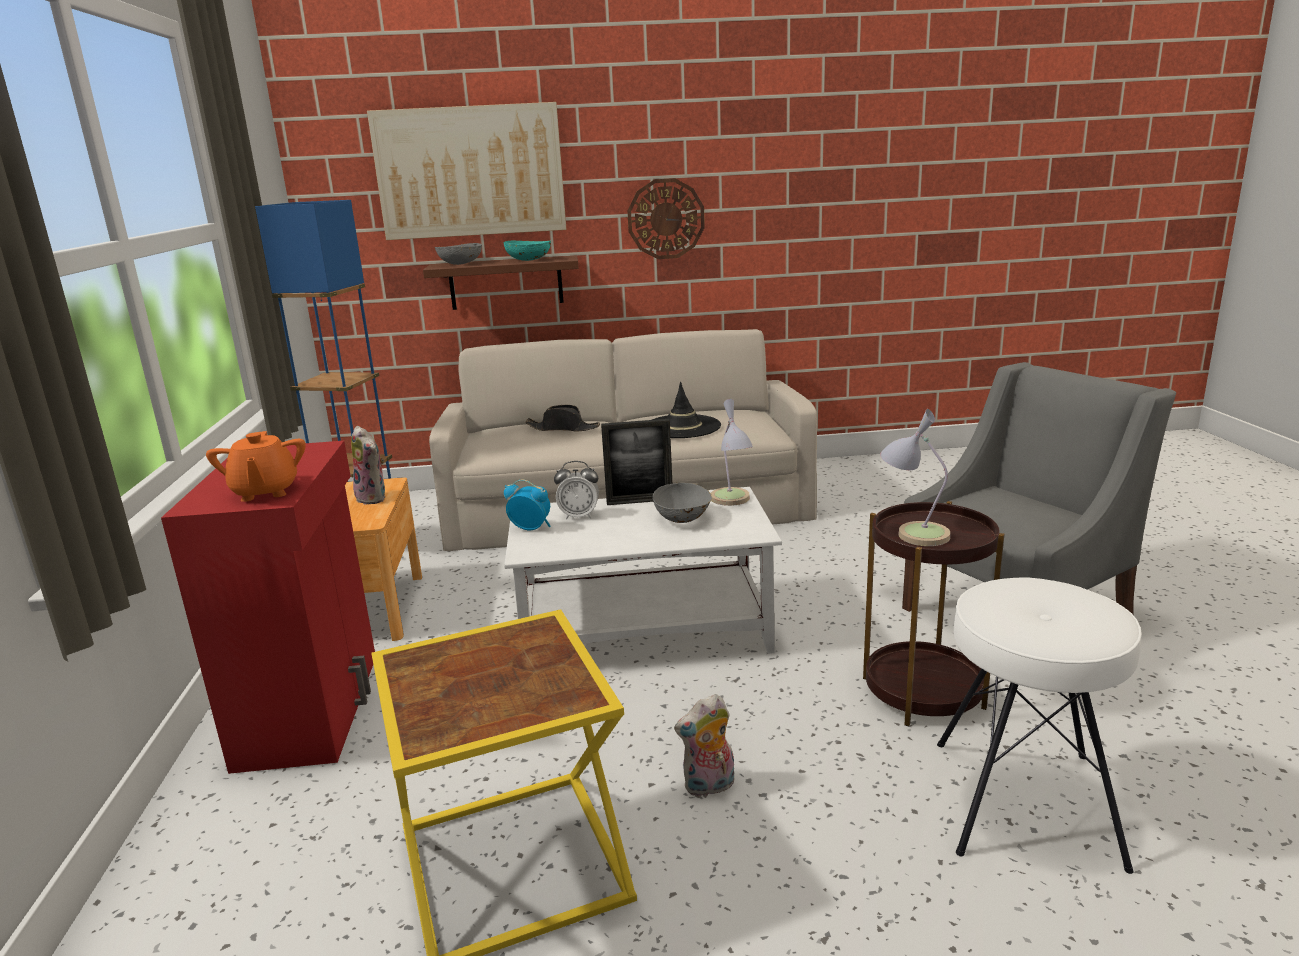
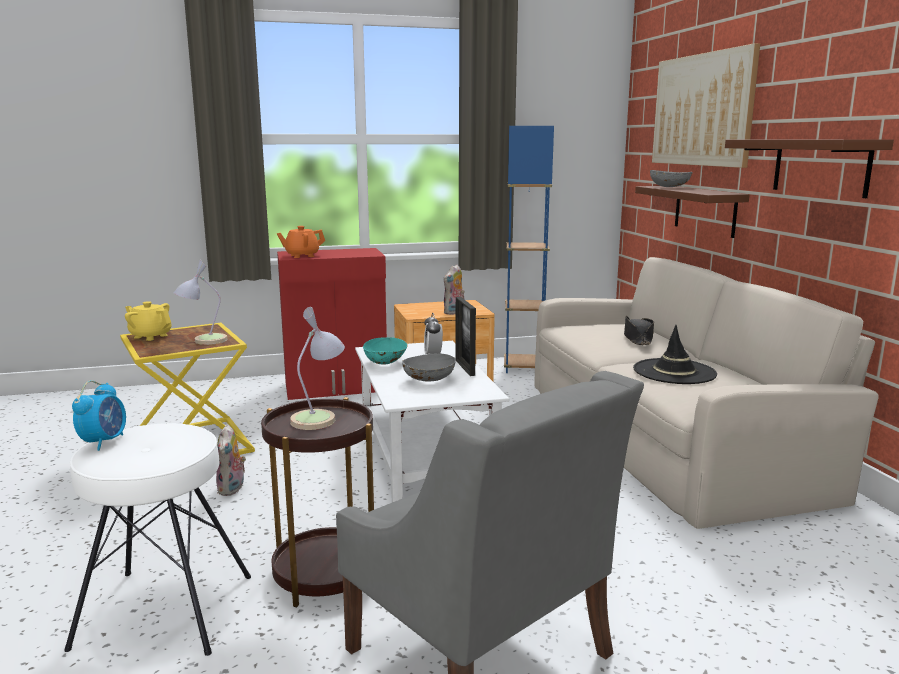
camera: 80 degrees right, 5 degrees down
(444, 720) = (150, 336): none -> yellow teapot
(529, 260) = (701, 191): turquoise bowl -> turquoise bowl (385, 363)
(531, 528) = (411, 347): alarm clock -> alarm clock (104, 442)
(666, 219) = (820, 166): wall clock -> brown shelf
(709, 787) = (232, 489): plush toy -> plush toy turned 150 degrees counterclockwise
(732, 501) = (469, 393): table lamp -> table lamp (203, 341)

